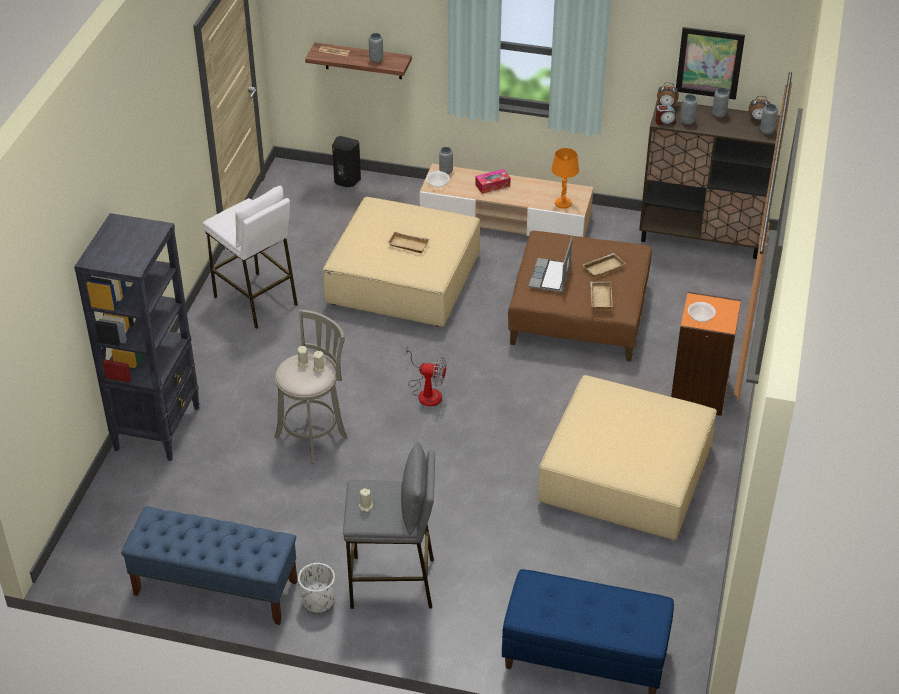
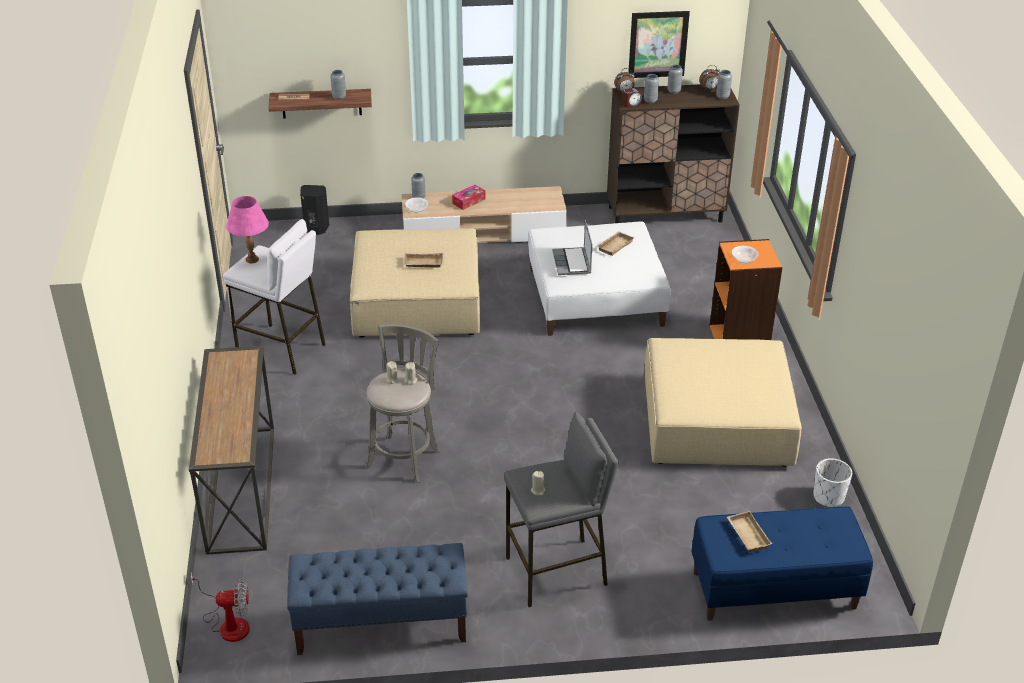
camera: 20 degrees left, 5 degrees down
(158, 428) = (240, 488): black bookcase -> console table
(234, 212) = (252, 259): none -> pink table lamp
(318, 601) = (492, 608): white planter -> white planter (828, 497)
(426, 392) = (493, 393): fan -> fan (228, 623)
(563, 203) = (541, 204): orange table lamp -> none
(578, 313) = (595, 297): brown ottoman -> white ottoman
(599, 297) = (626, 271): beige tray -> beige tray (746, 534)

